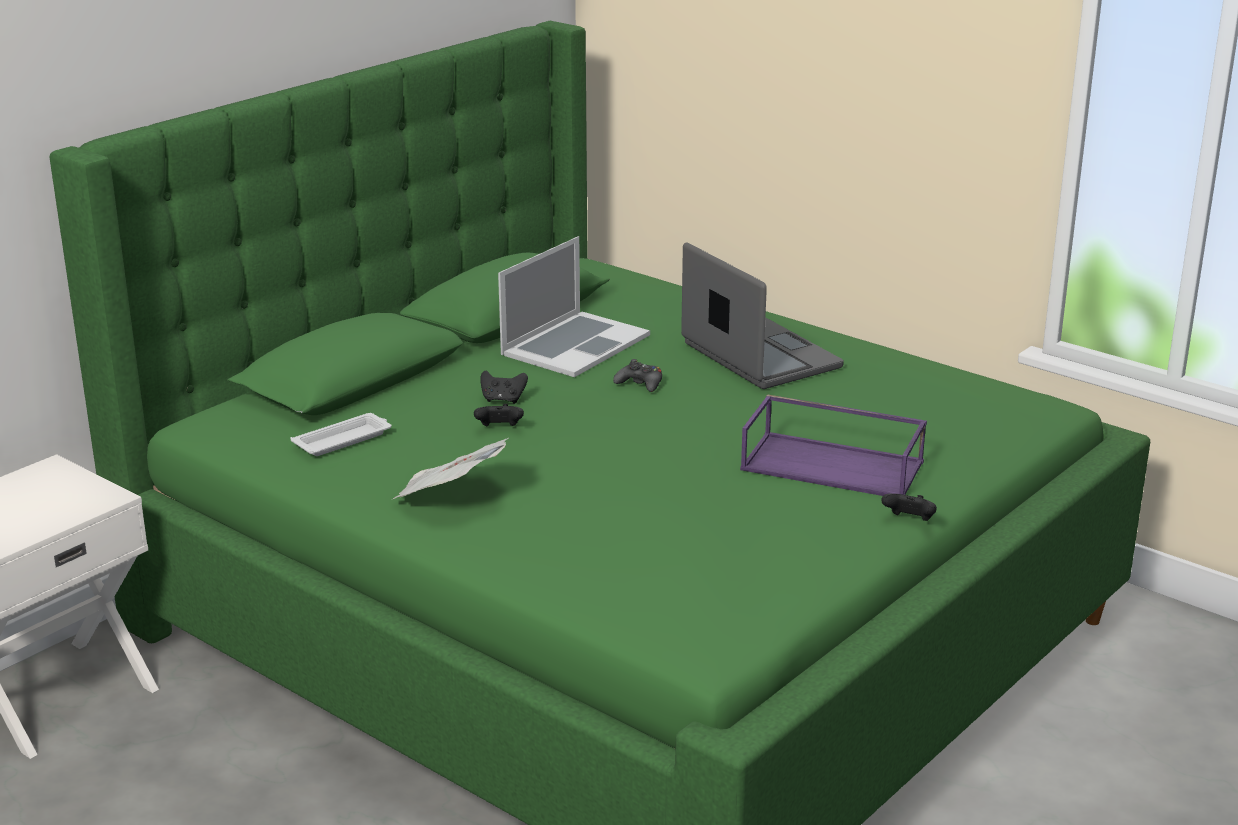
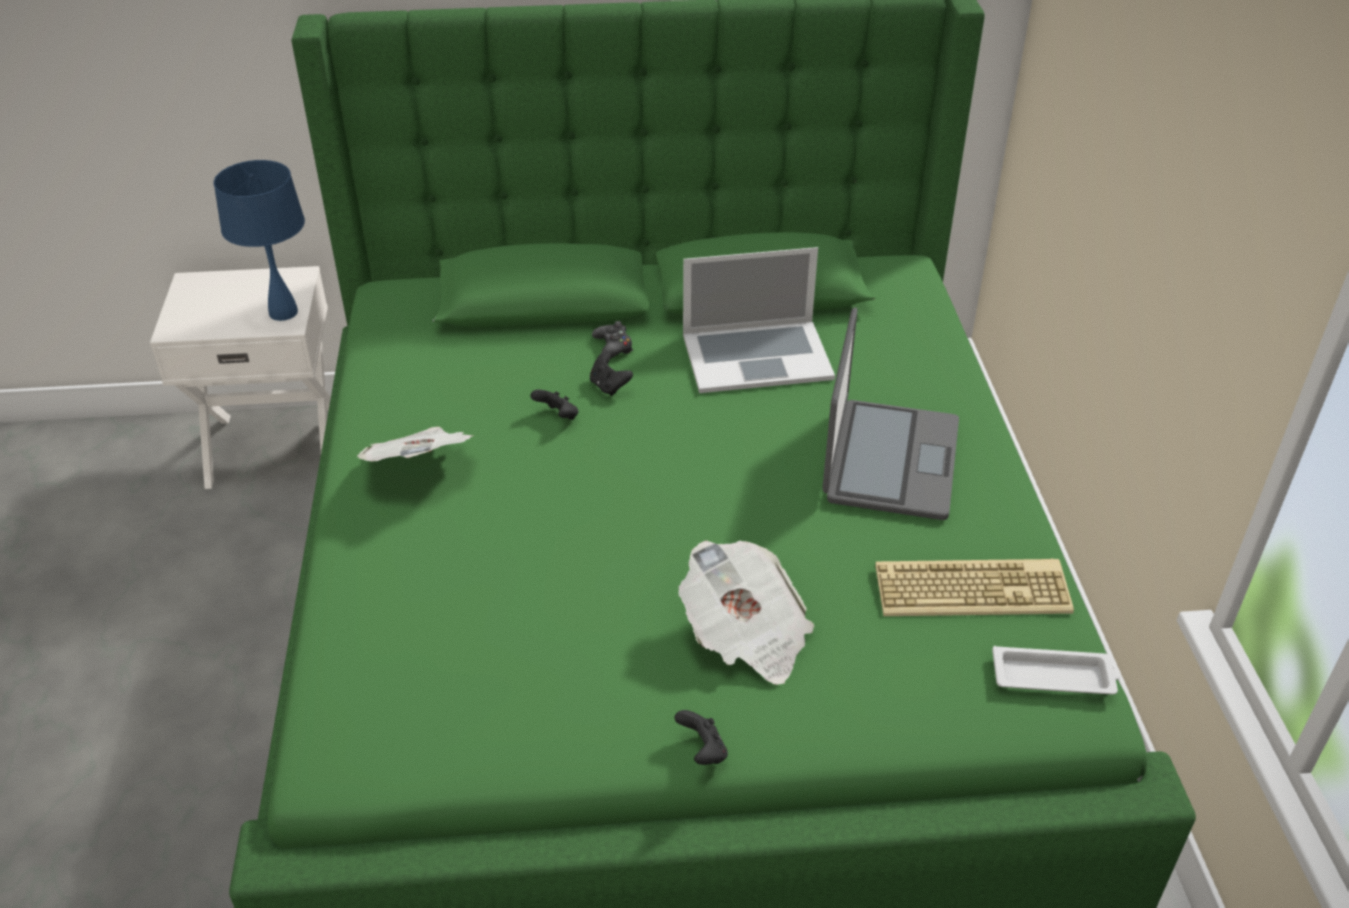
camera: 45 degrees right, 15 degrees up
(88, 493) = (282, 312): none -> blue table lamp
(344, 440) = (444, 362): white tray -> white tray (1054, 677)
(640, 384) = (738, 432): black game controller -> black game controller (613, 347)
(834, 465) = (746, 635): purple tray -> newspaper
(910, 388) = (973, 587): none -> keyboard

